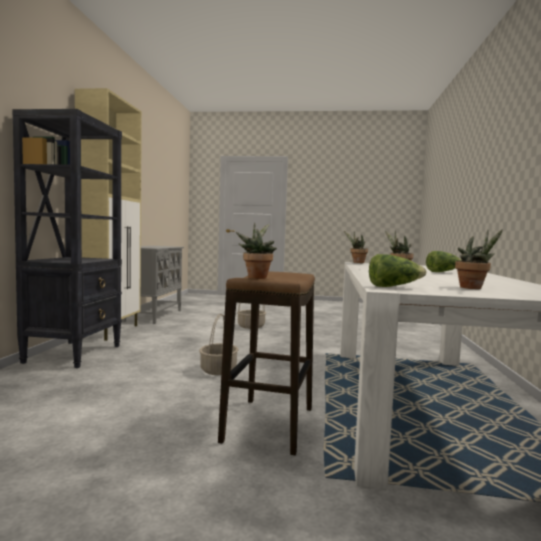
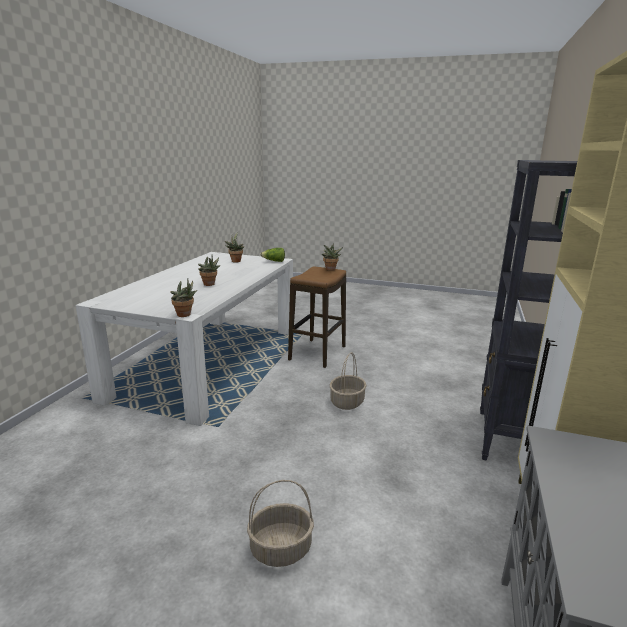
camera: 170 degrees left, 15 degrees up
(443, 272) = (174, 283): lettuce -> none

